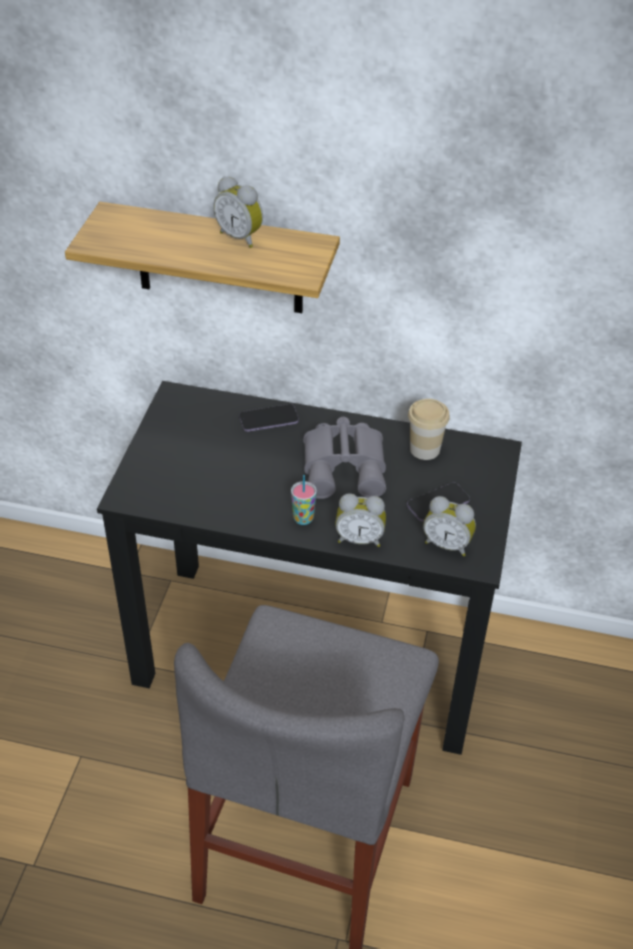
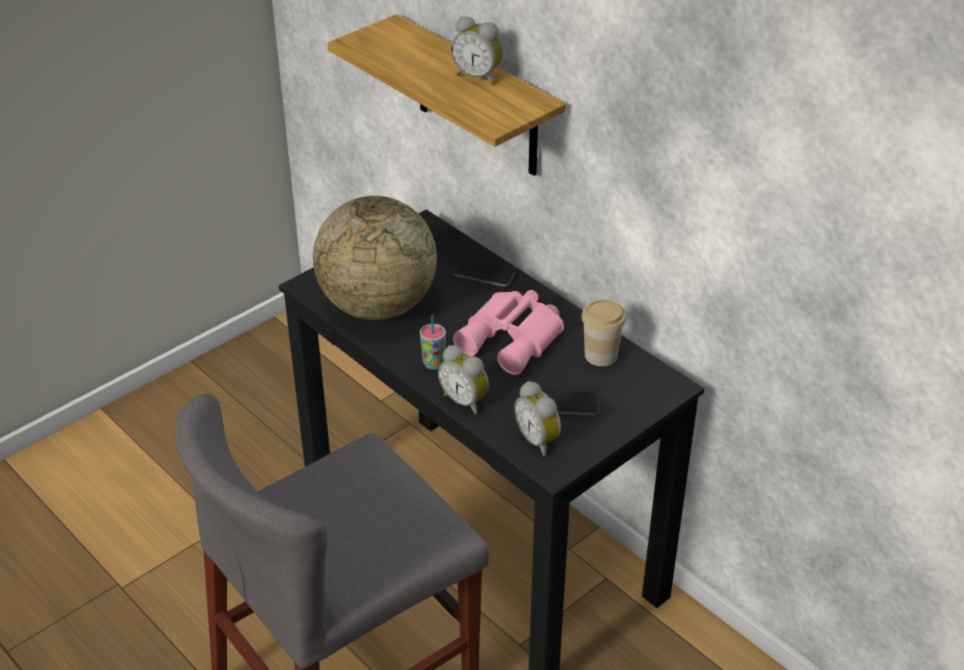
camera: 35 degrees right, 5 degrees down
(206, 488) = (377, 306): none -> globe
(241, 237) = (478, 76): alarm clock -> alarm clock turned 45 degrees counterclockwise
(346, 466) = (513, 339): grey binoculars -> pink binoculars

